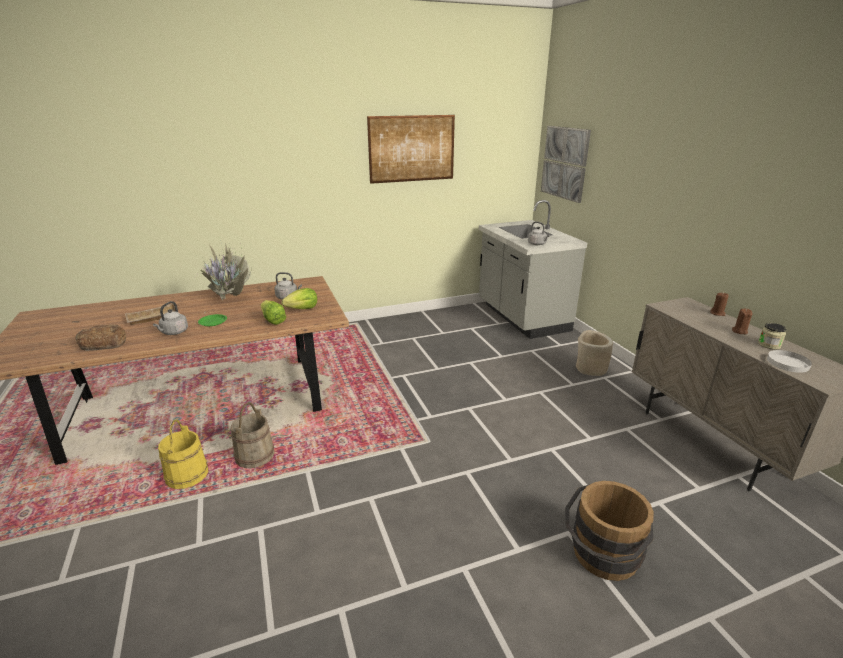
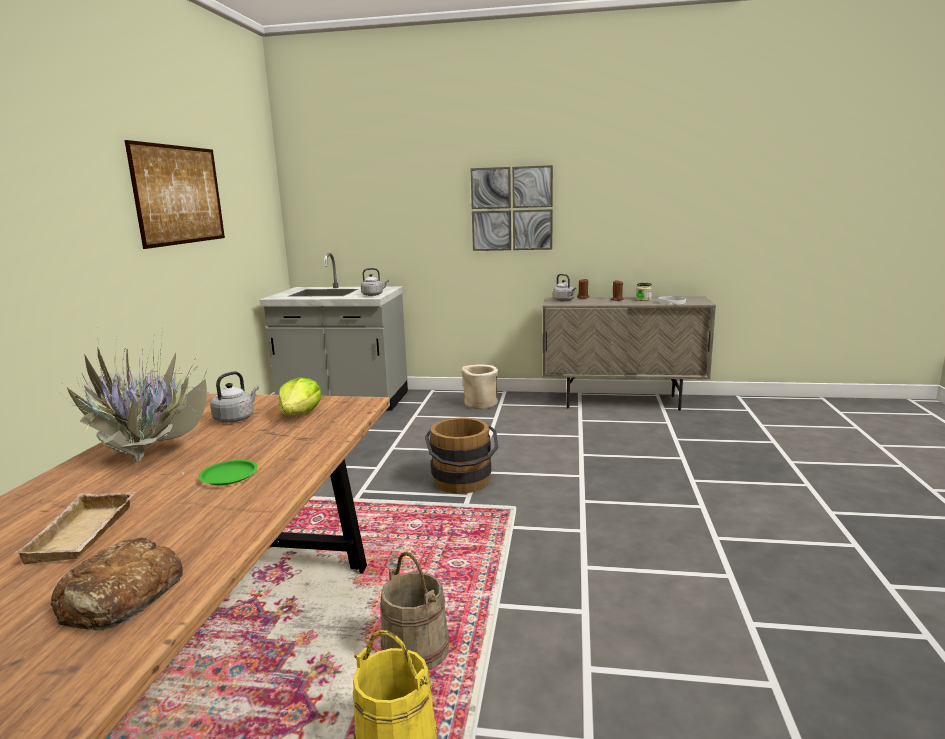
camera: 60 degrees left, 10 degrees down
(173, 332) = (212, 512): grey kettle -> grey kettle (564, 300)
(272, 320) = (308, 434): lettuce -> none
(565, 163) = (336, 208): picture -> picture (511, 209)
(601, 557) = (724, 476): brown bucket -> brown bucket (463, 483)

